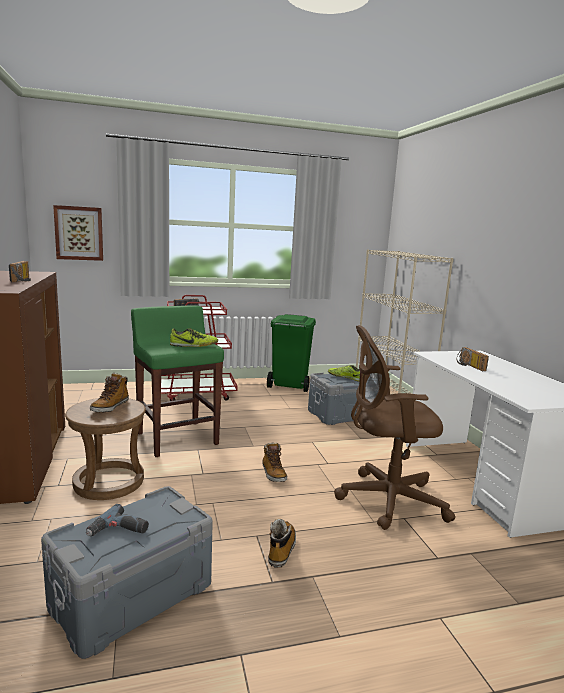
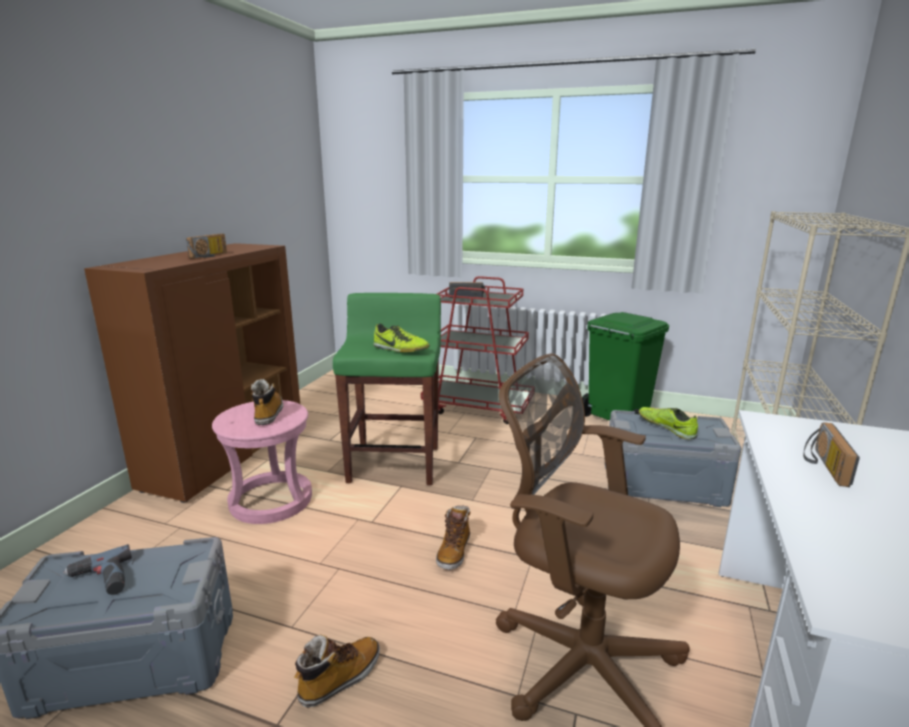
camera: 35 degrees right, 5 degrees up
(79, 233) = (371, 198): picture -> none
(109, 481) = (271, 500): brown stool -> pink stool
(110, 407) = (268, 414): boot -> boot turned 120 degrees clockwise

